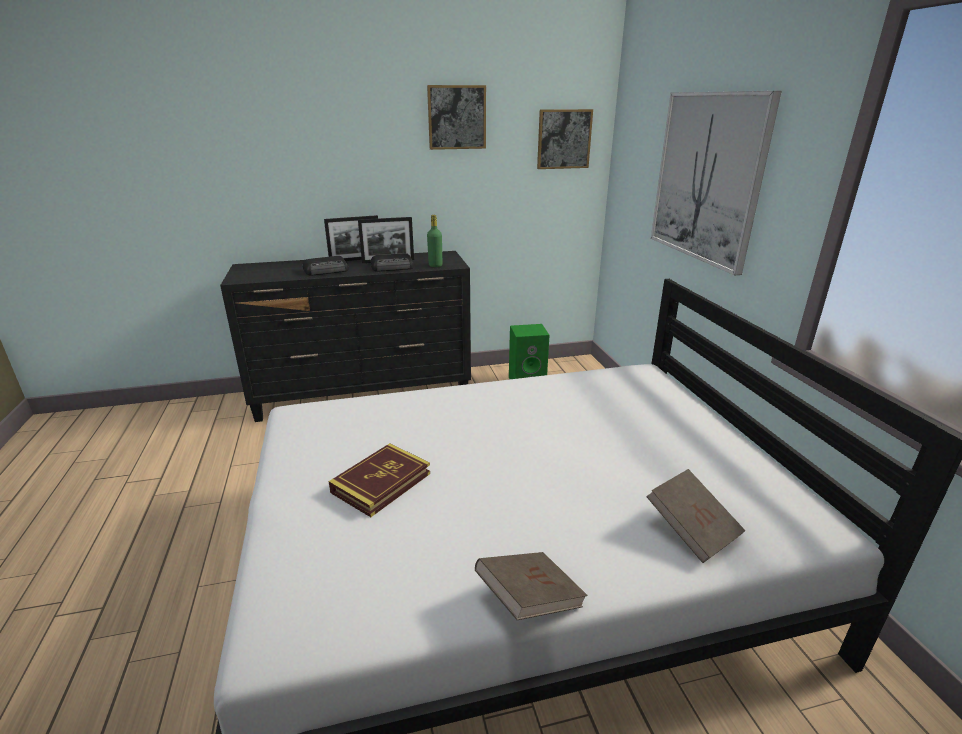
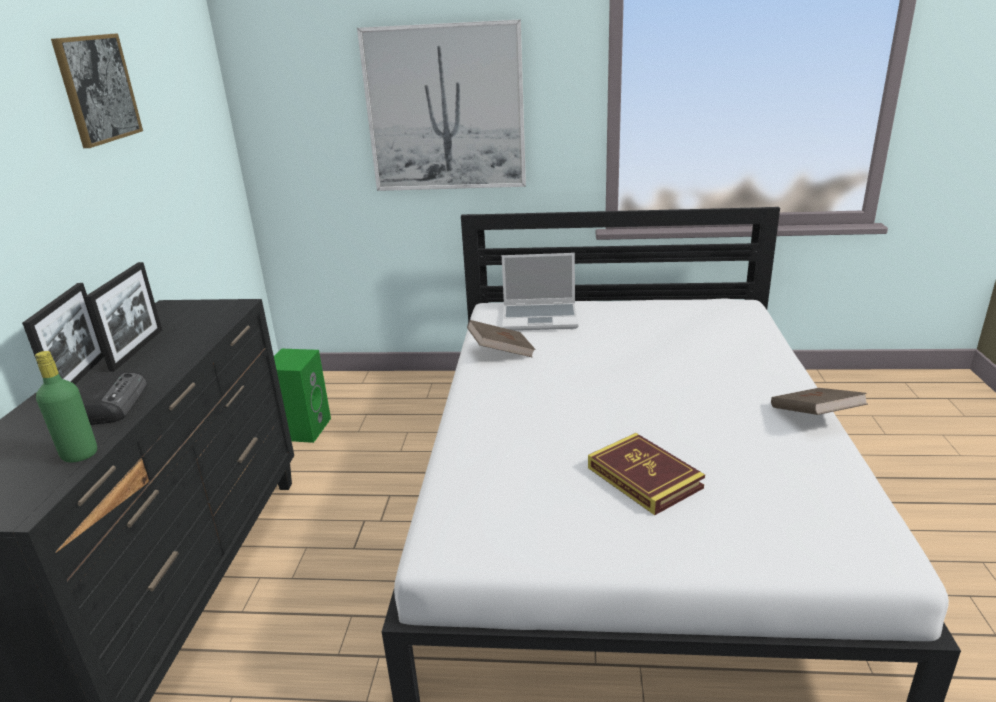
camera: 70 degrees left, 0 degrees up
(393, 267) = (180, 347): radio -> none
(435, 265) = (218, 317): green bottle -> green bottle (79, 454)
(564, 139) = (196, 102): picture -> none
(642, 395) = (541, 318): none -> laptop
(692, 529) = (739, 342): brown book -> brown book (501, 352)

